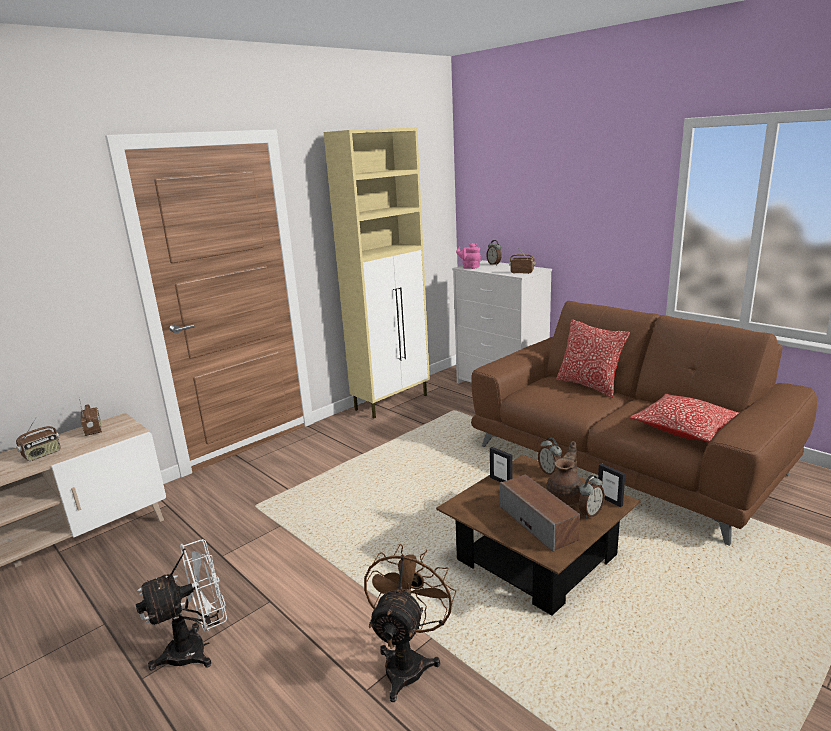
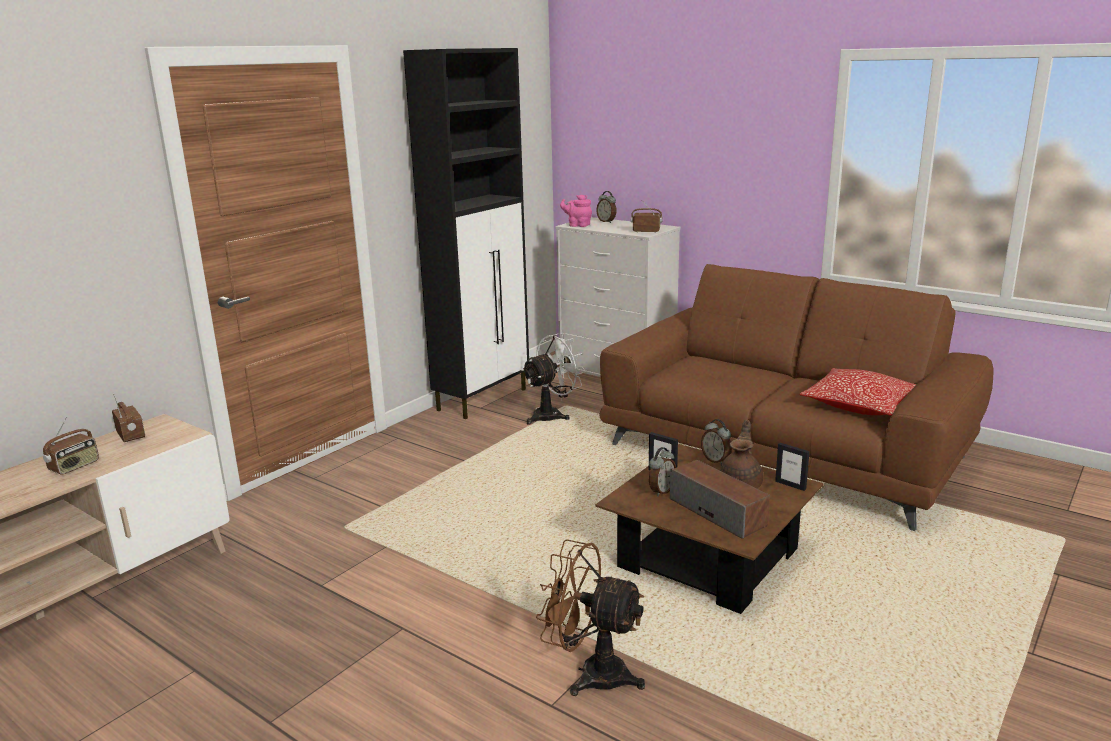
camera: 10 degrees left, 0 degrees up
(197, 648) = (329, 684): white fan -> white fan (552, 415)
(392, 402) = (483, 399): beige cabinet -> black cabinet
(408, 661) = (591, 673): brown fan -> brown fan turned 75 degrees counterclockwise
(589, 385) = (740, 364): pillow -> none
(590, 513) = (772, 499): alarm clock -> alarm clock (661, 491)

